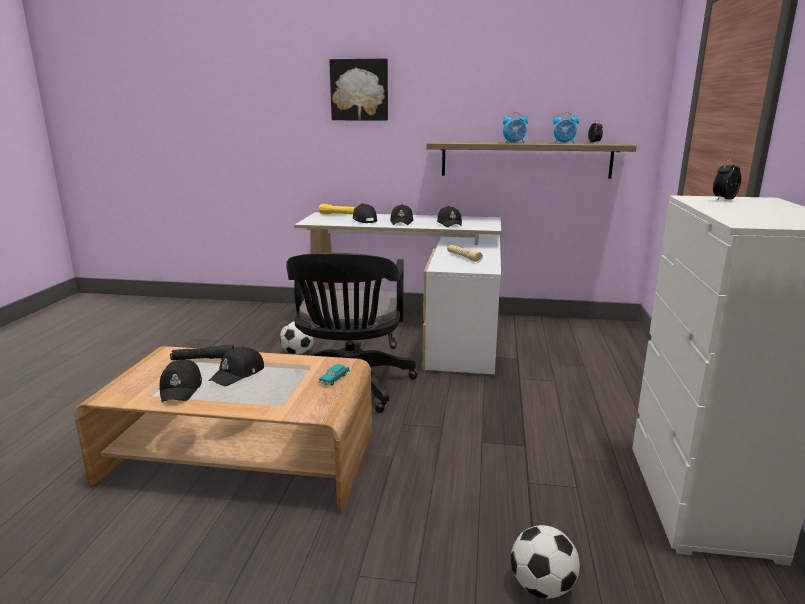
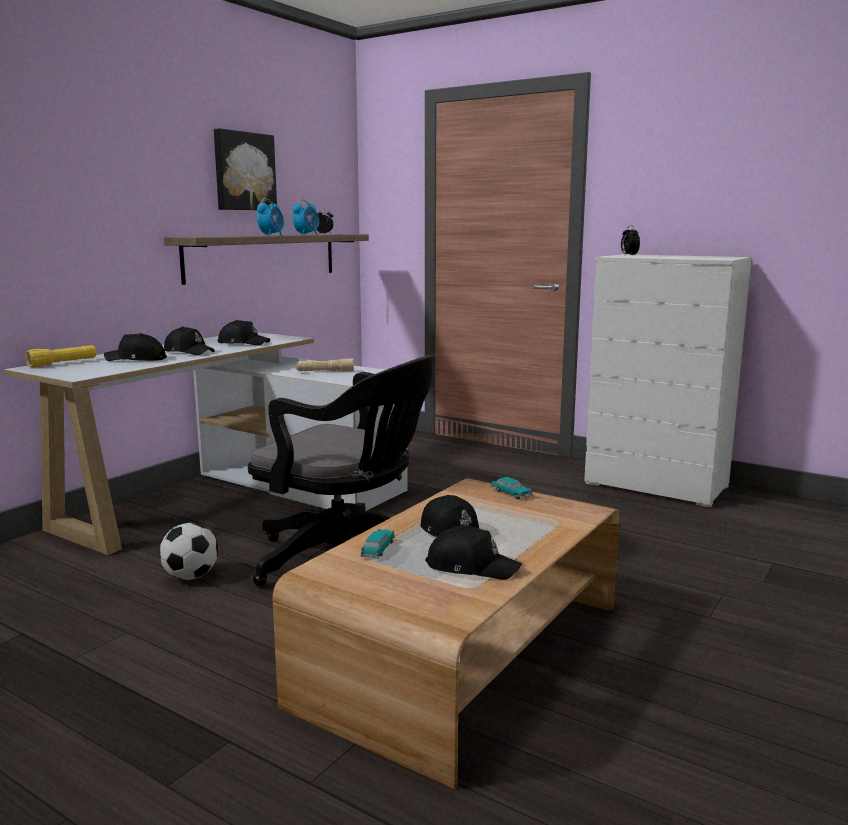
camera: 65 degrees left, 5 degrees down
(203, 359) = (378, 549): black flashlight -> toy car
(359, 90) = (60, 157): picture -> picture (243, 171)
(542, 587) = (736, 553): football -> none

